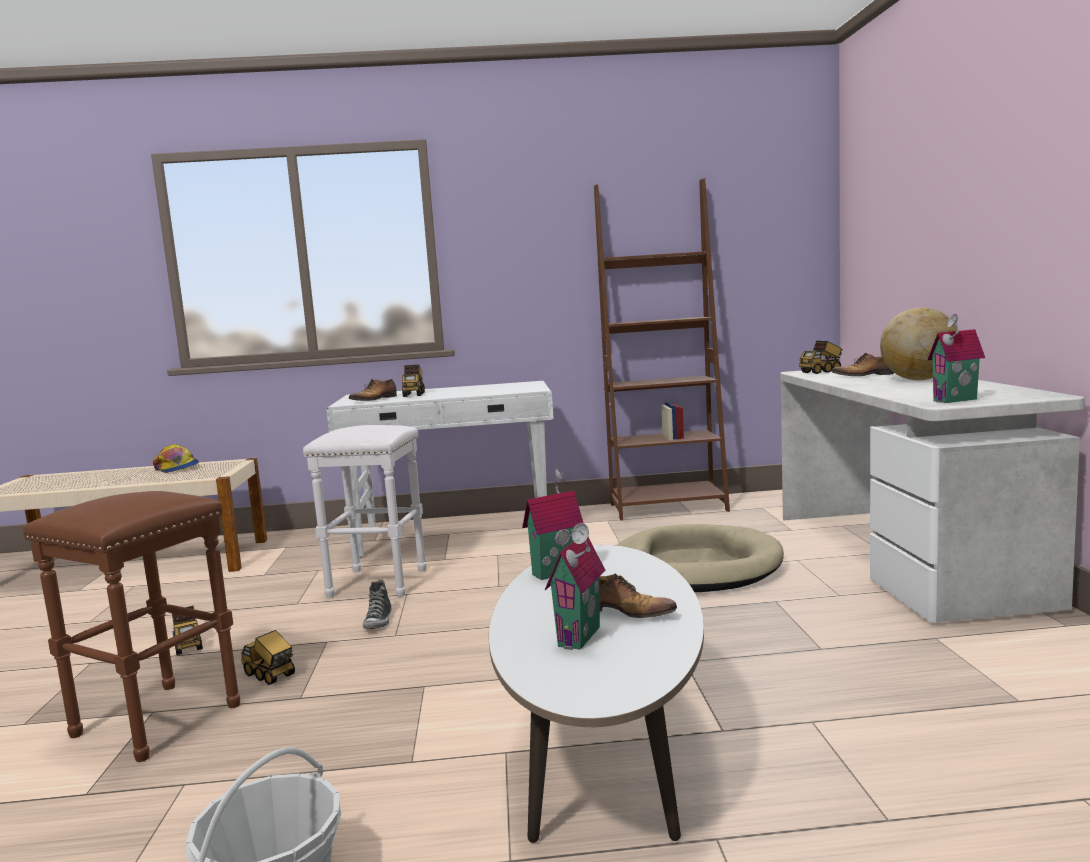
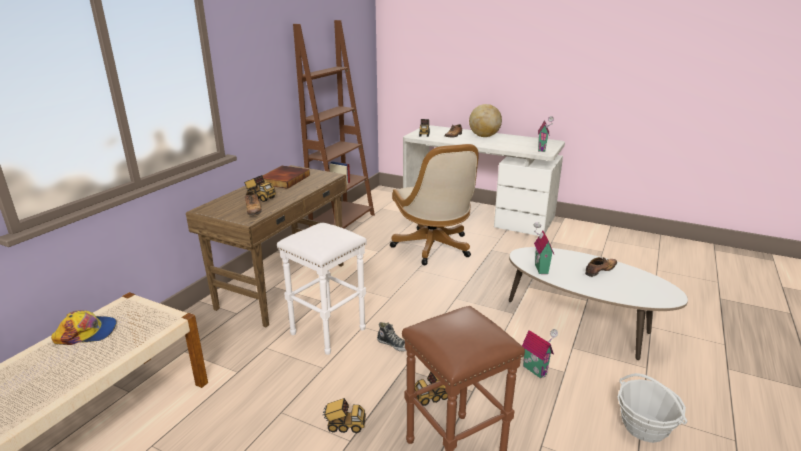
camera: 60 degrees left, 15 degrees up
(456, 536) = (283, 285): white console table -> brown console table
(486, 387) = (284, 179): none -> book
(582, 637) = (620, 284): toy house -> toy house (536, 369)
(693, 567) = (434, 249): beige dog bed -> office chair

